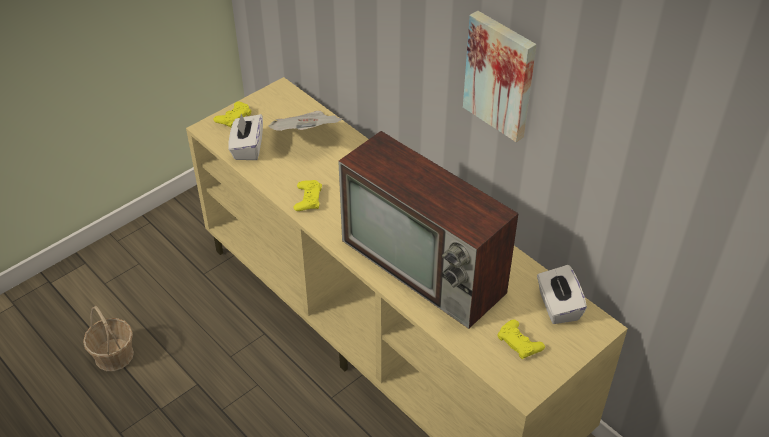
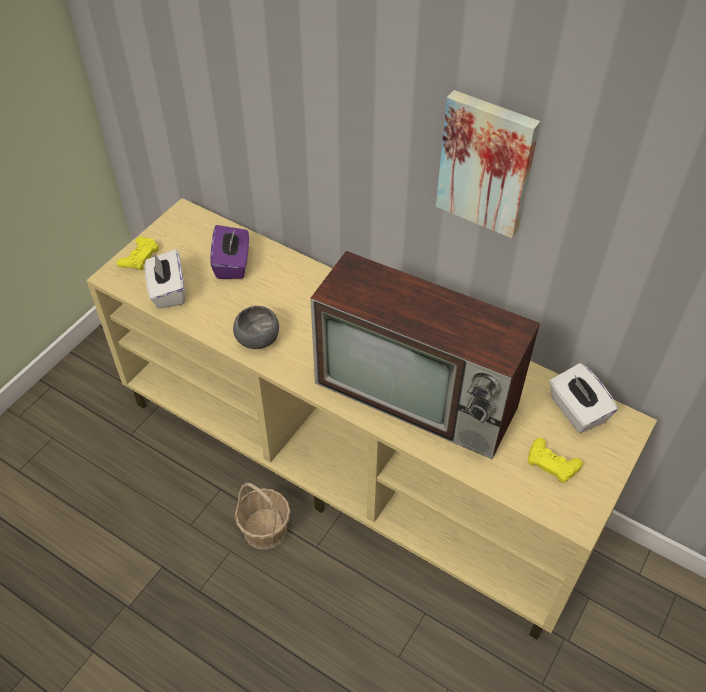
camera: 15 degrees left, 5 degrees up
(114, 355) = (54, 554): basket -> basket (265, 529)
(307, 136) = (232, 264): newspaper -> purple tissue box
(308, 199) = (259, 340): yellow game controller -> grey bowl

